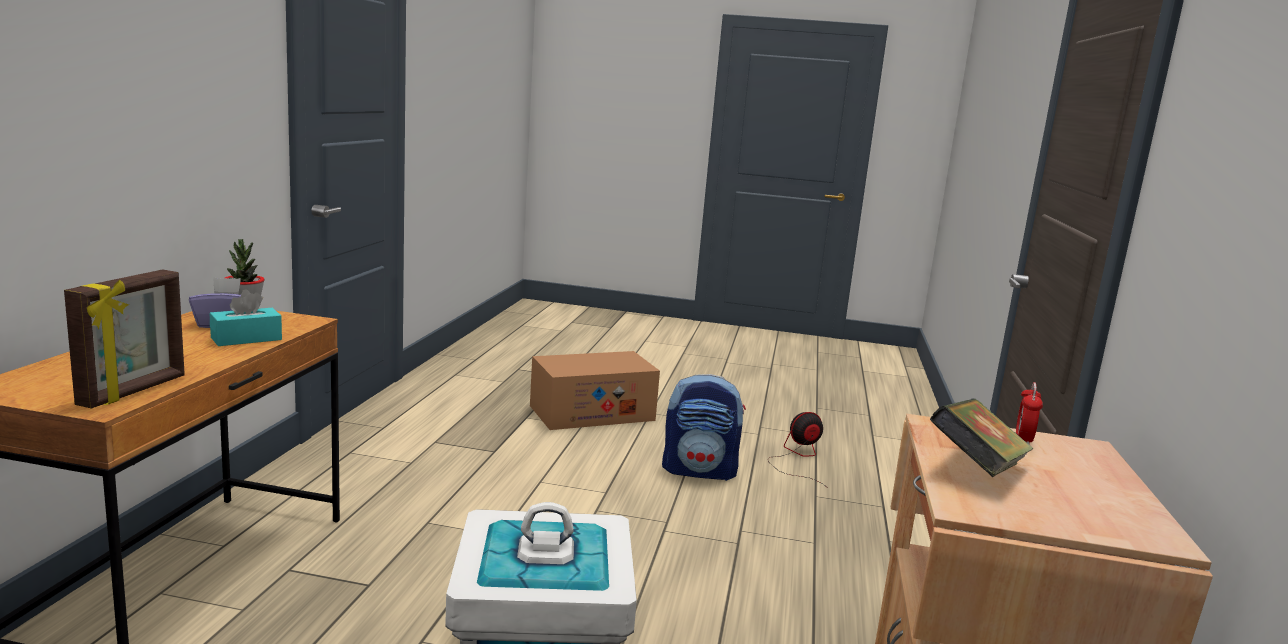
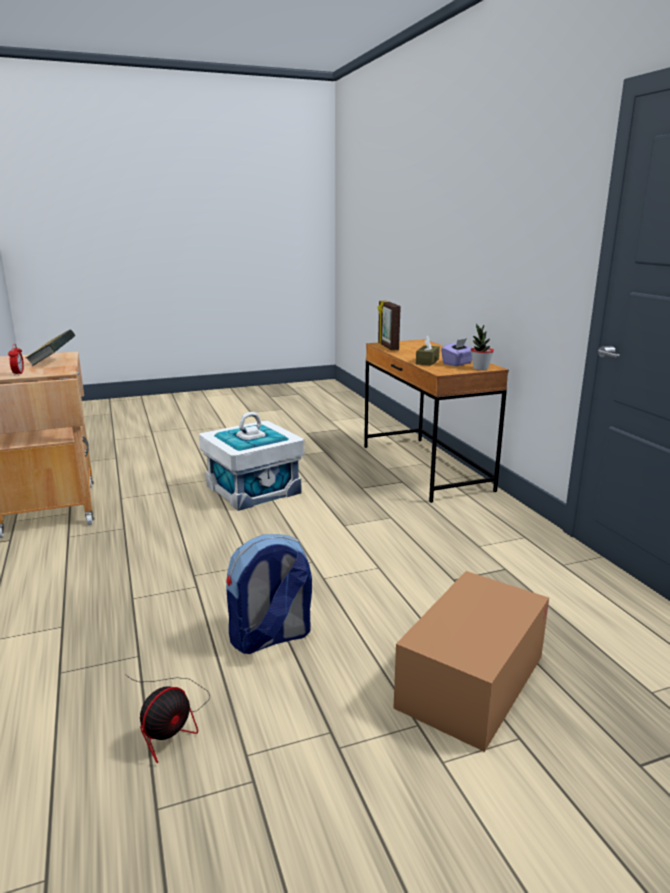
camera: 150 degrees right, 5 degrees up
(246, 339) = (427, 361): turquoise tissue box -> brown tissue box

